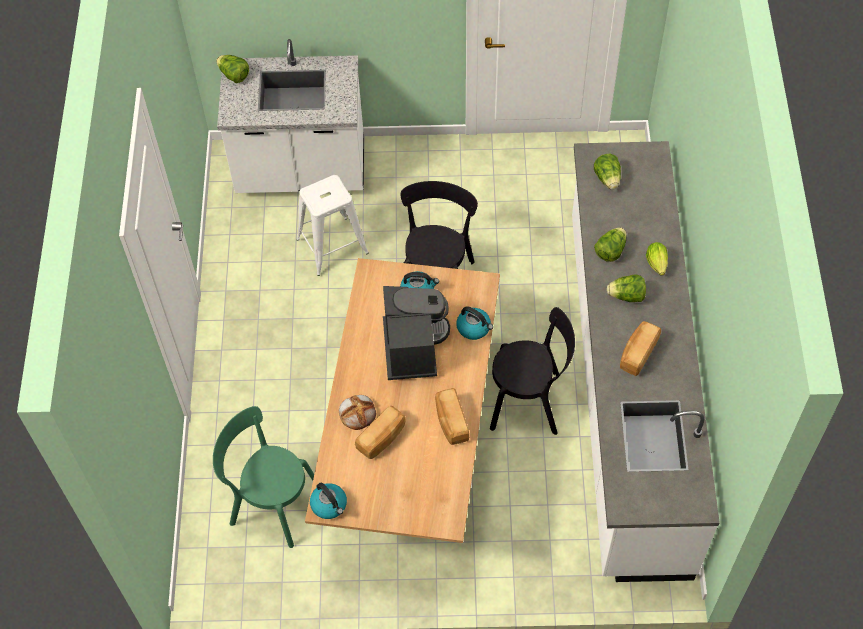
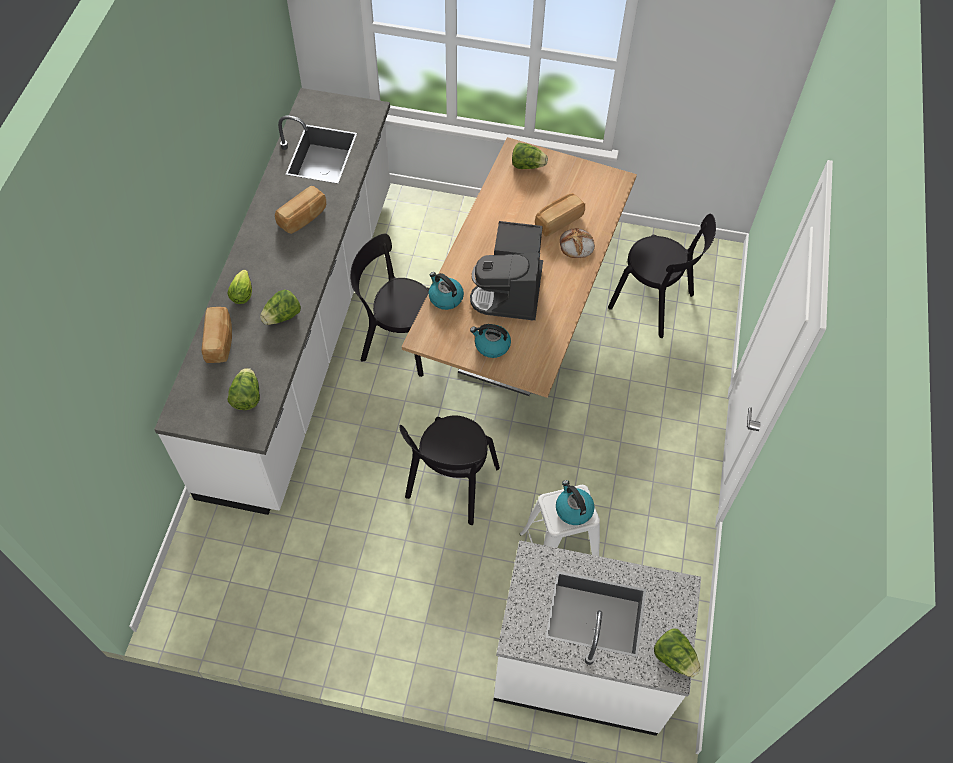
camera: 170 degrees left, 0 degrees up
(271, 503) = (654, 303): green chair -> black chair
(329, 505) = (613, 180): kettle -> kettle (573, 509)
(451, 422) = (492, 221): bread -> bread (220, 341)
(626, 296) = (288, 269): lettuce -> lettuce (527, 165)

